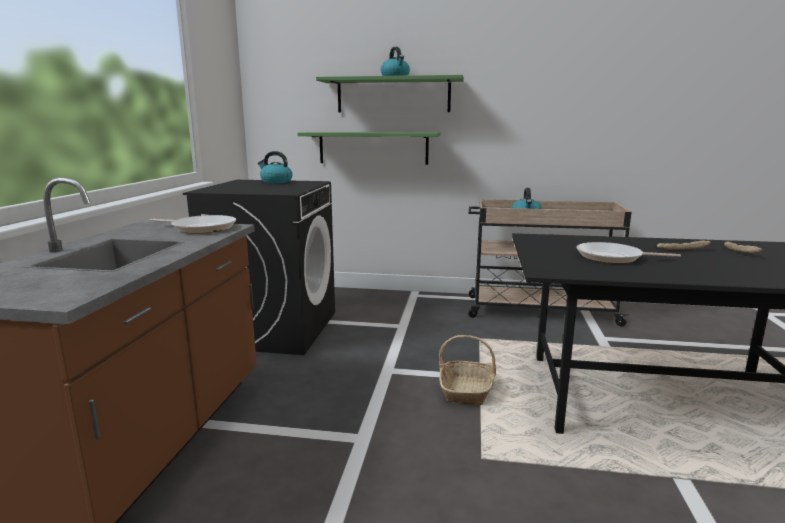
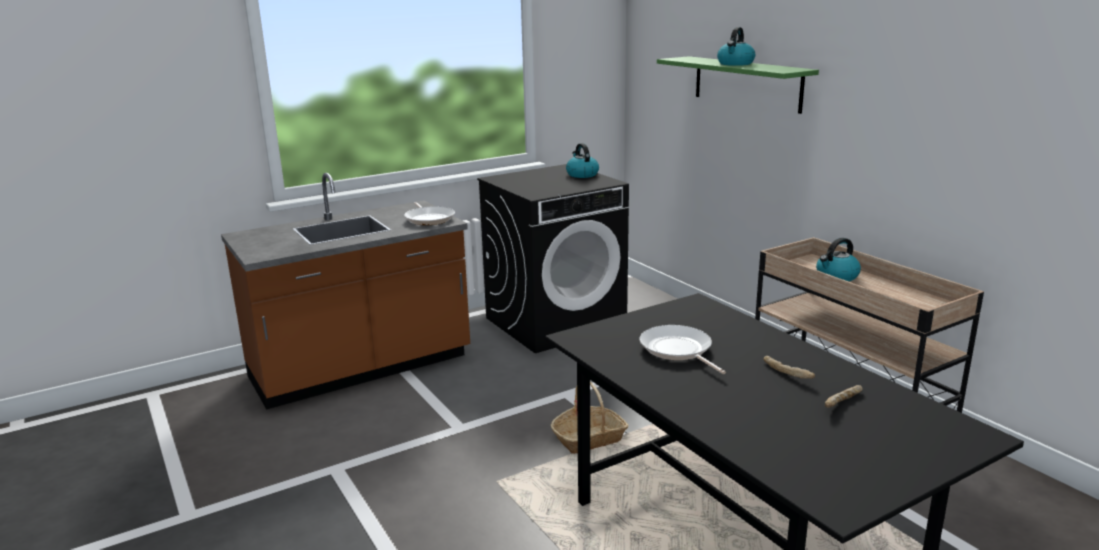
camera: 50 degrees right, 5 degrees up
(373, 148) = (724, 144): green shelf -> none

